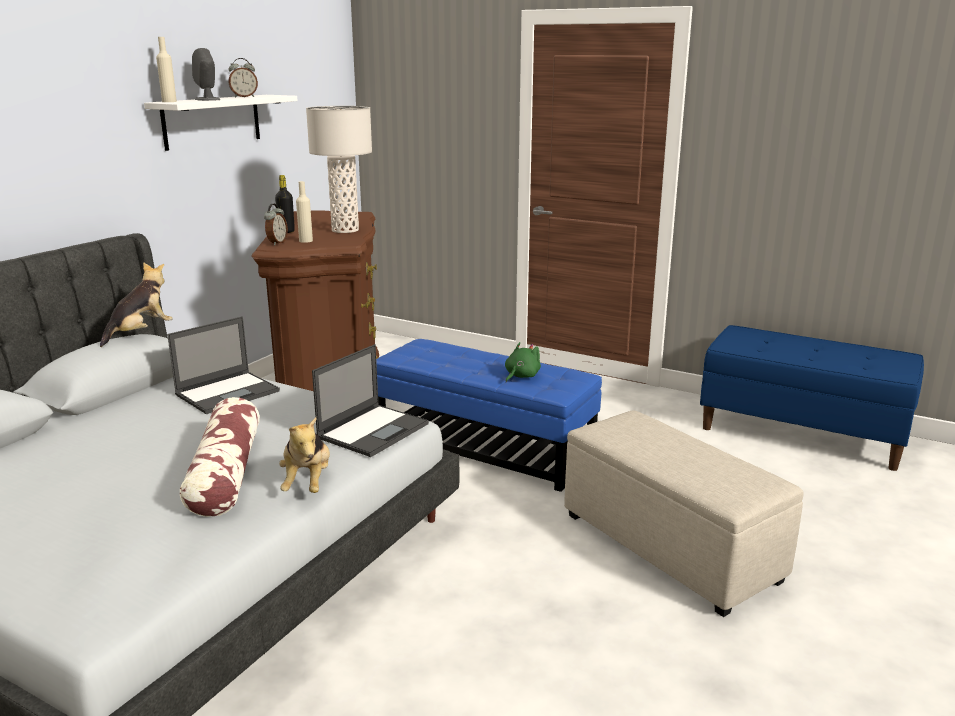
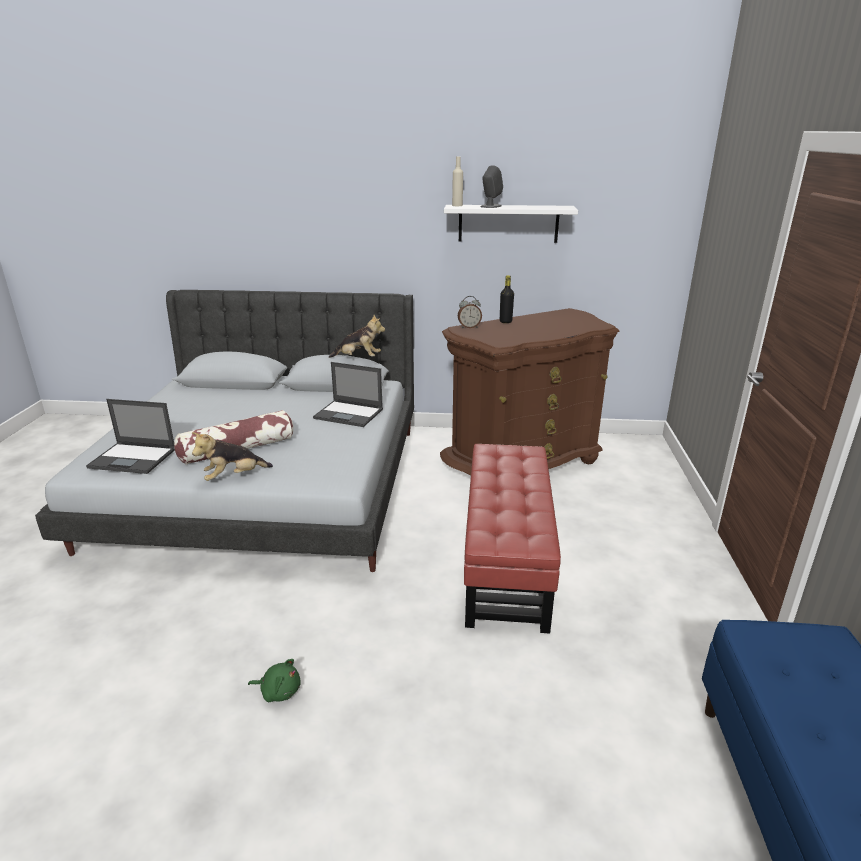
camera: 65 degrees right, 5 degrees up
(244, 97) = (530, 207): alarm clock -> none
(306, 241) = (487, 332): beige bottle -> none
(345, 230) = (537, 333): white table lamp -> none
(374, 430) = (321, 475): laptop -> laptop (134, 458)
(483, 448) = (505, 560): blue ottoman -> red ottoman
(521, 376) = (505, 513): green plush toy -> green plush toy (279, 691)
(670, 547) = (411, 729): beige ottoman -> none

